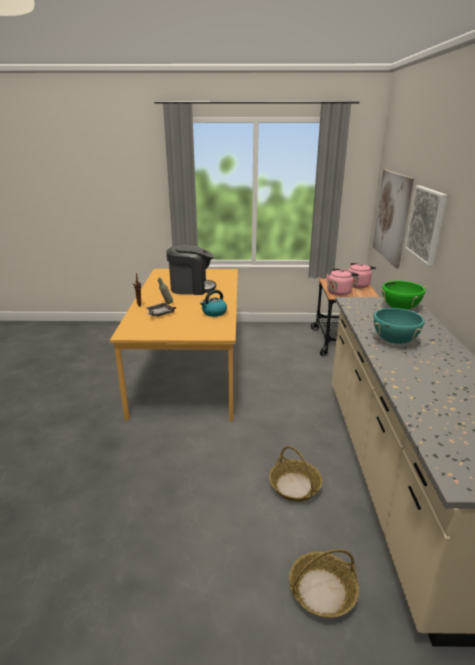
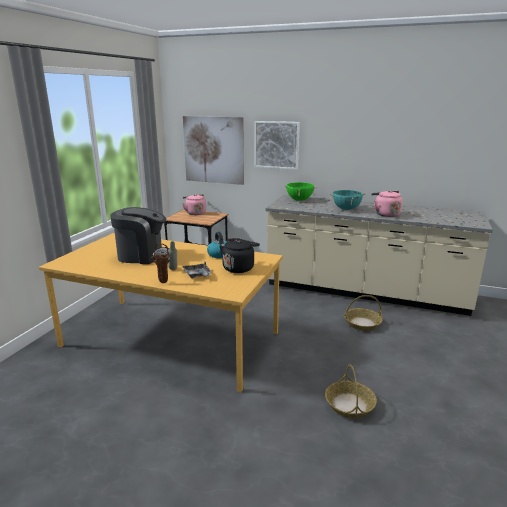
camera: 70 degrees left, 5 degrees down
(185, 326) = (239, 268): none -> black kettle
(191, 288) = (142, 256): coffee machine -> coffee machine turned 75 degrees clockwise
(321, 591) = (444, 335): basket -> basket (350, 405)
(340, 292) = (201, 219): pink kettle -> pink kettle (385, 214)

